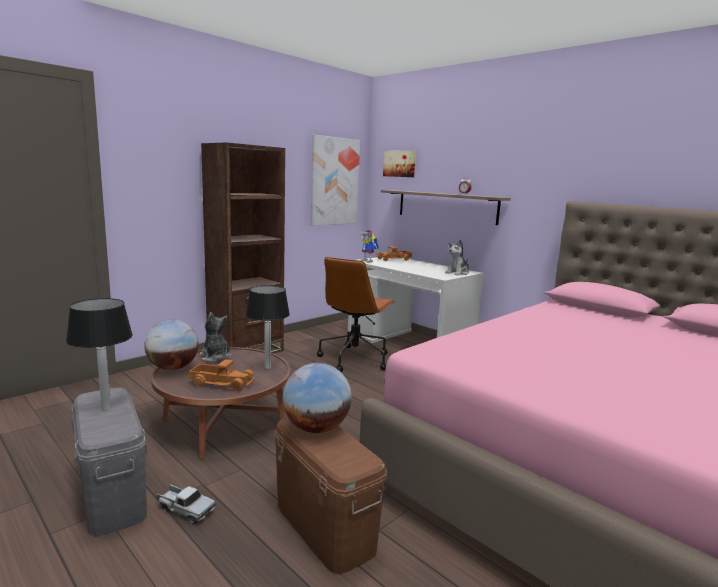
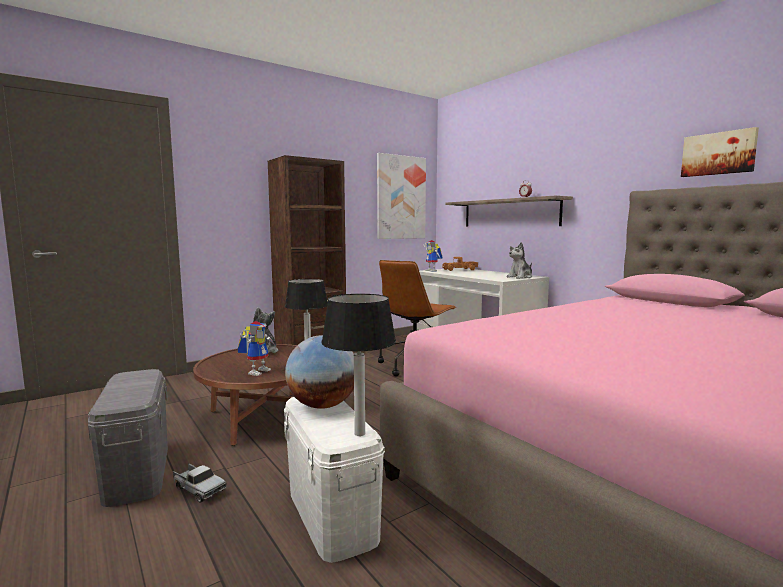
camera: 10 degrees right, 5 degrees down
(106, 408) = (133, 383): table lamp -> table lamp (360, 433)
(173, 368) = (218, 359): globe -> none
(222, 383) = (258, 371): toy truck -> toy robot
(324, 526) = (330, 514): brown storage box -> white storage box
(400, 164) = (464, 177): picture -> picture (718, 153)

